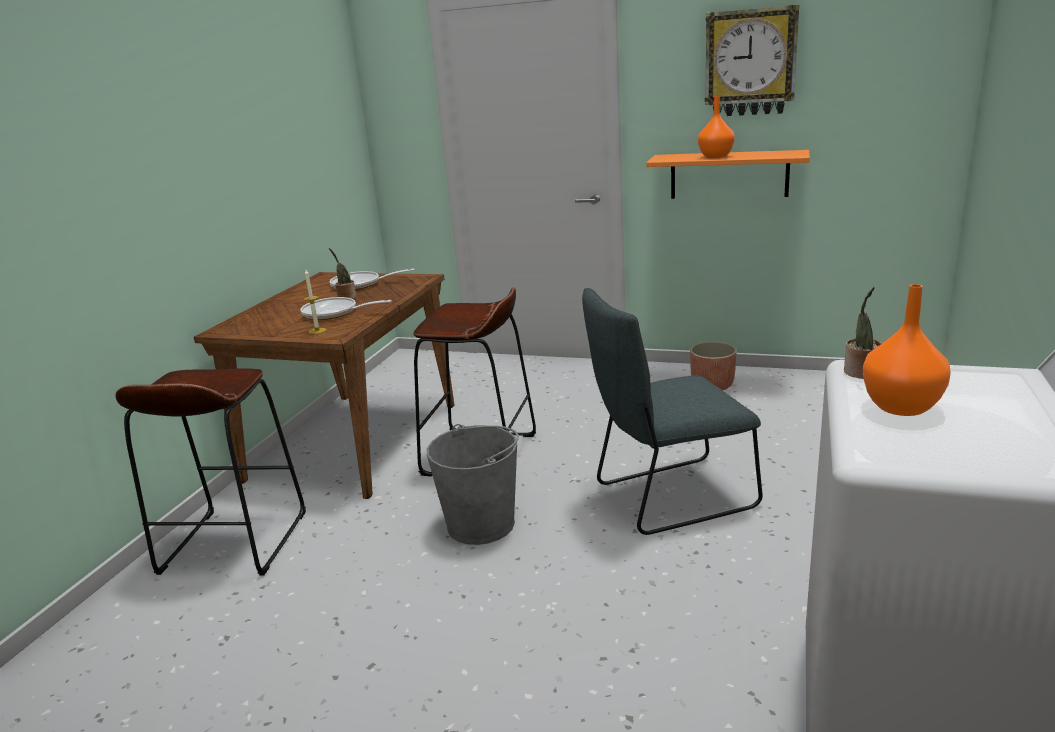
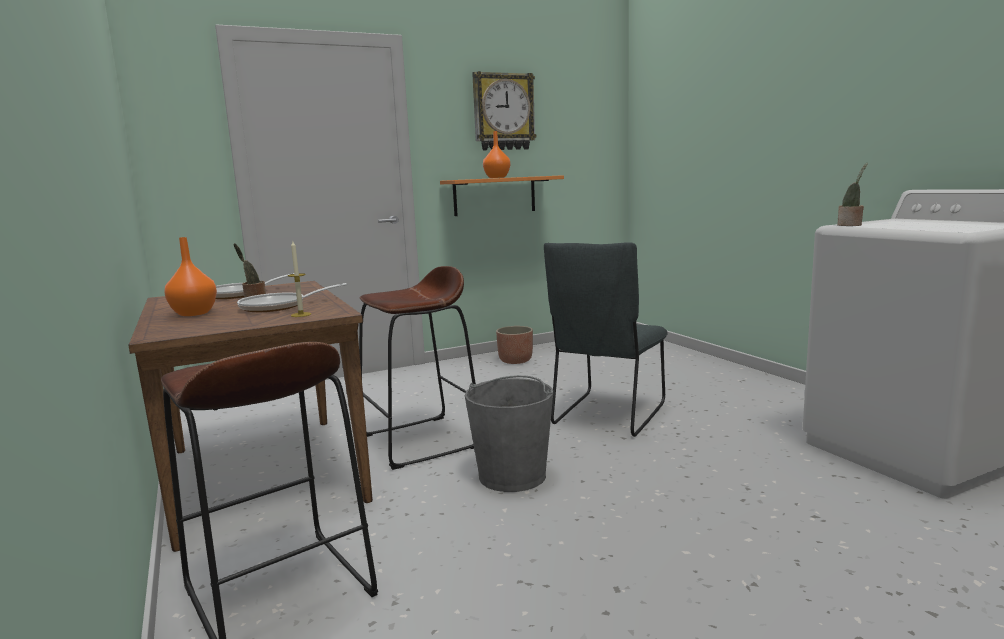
camera: 45 degrees left, 10 degrees down
(899, 407) = (909, 226): orange vase -> orange vase (193, 314)

